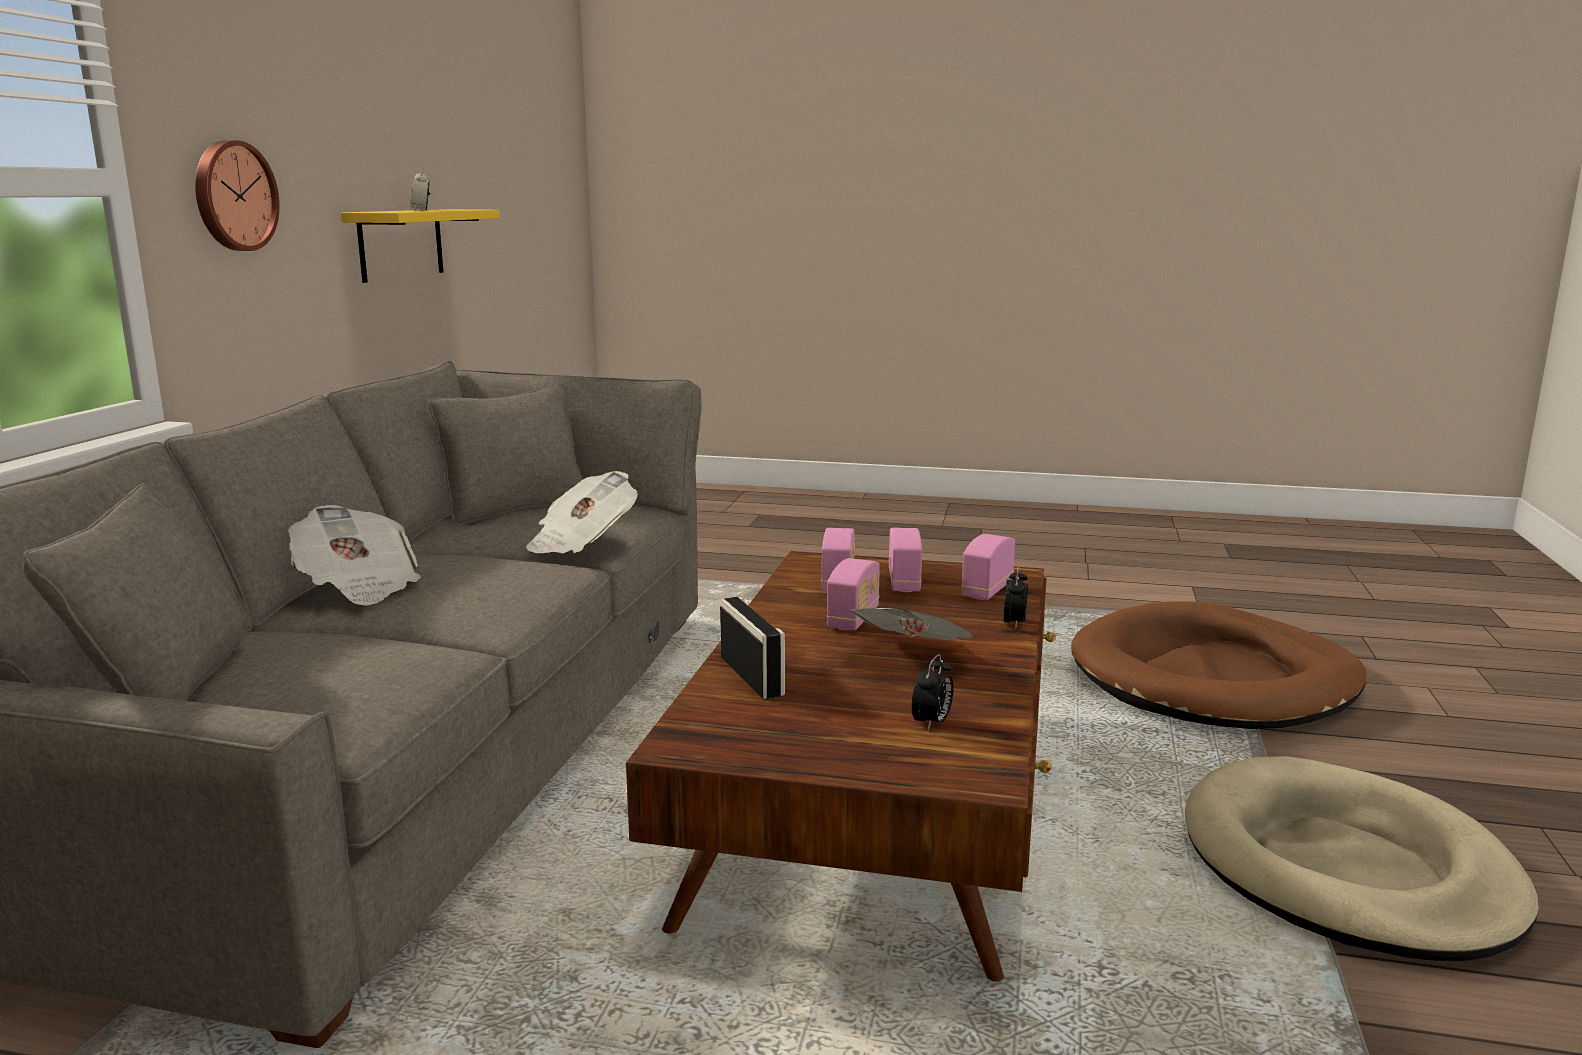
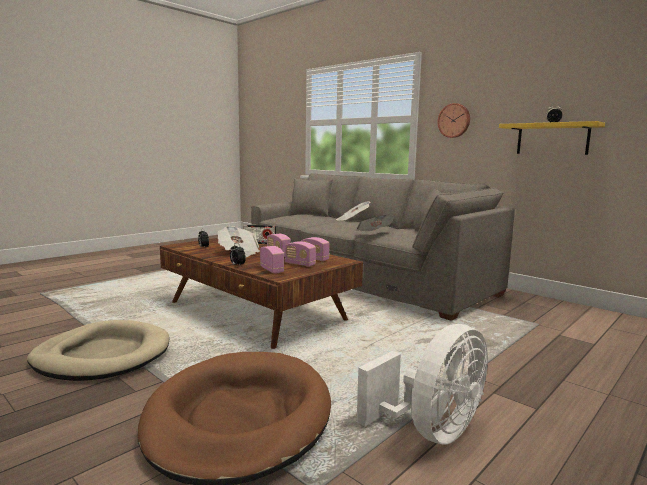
camera: 120 degrees right, 5 degrees down
(1049, 597) = (431, 431): none -> white fan

